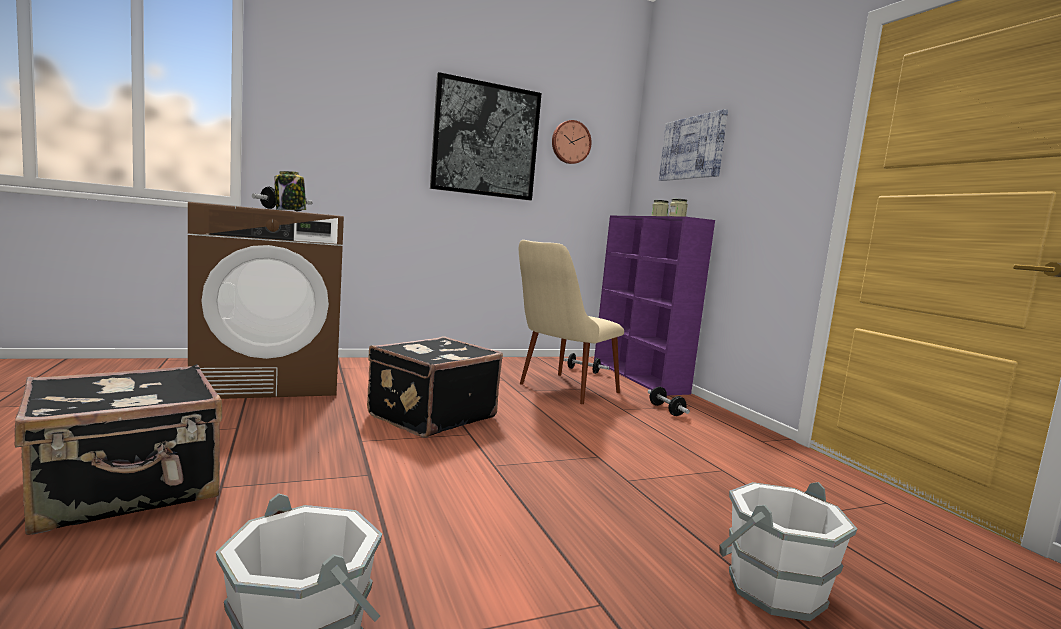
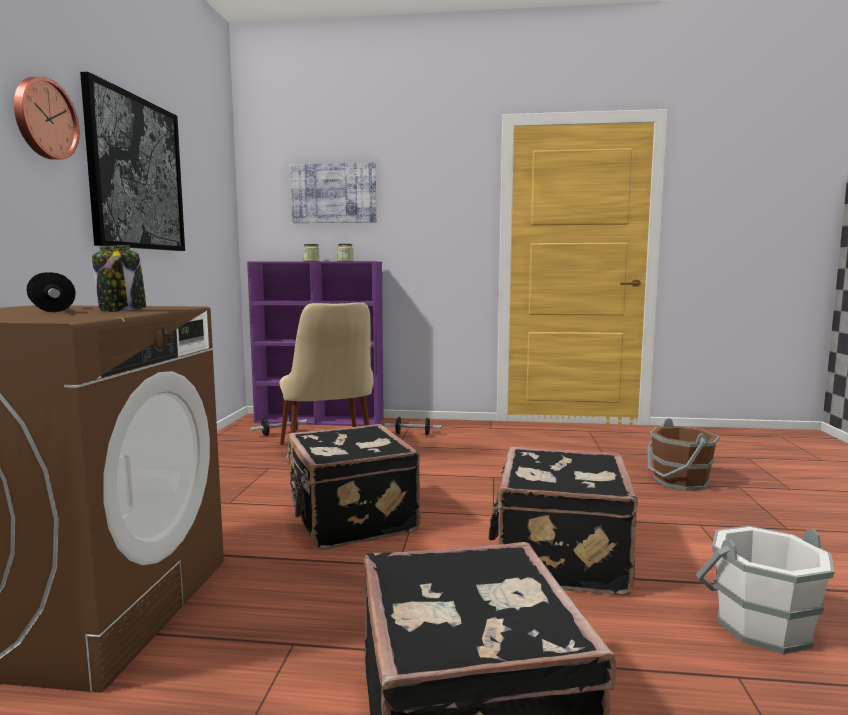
camera: 60 degrees left, 0 degrees up
(414, 504) = (558, 558): none -> black suitcase
(570, 142) = (198, 177): wall clock -> wall clock (44, 119)
(773, 588) = (680, 481): white bucket -> brown bucket

